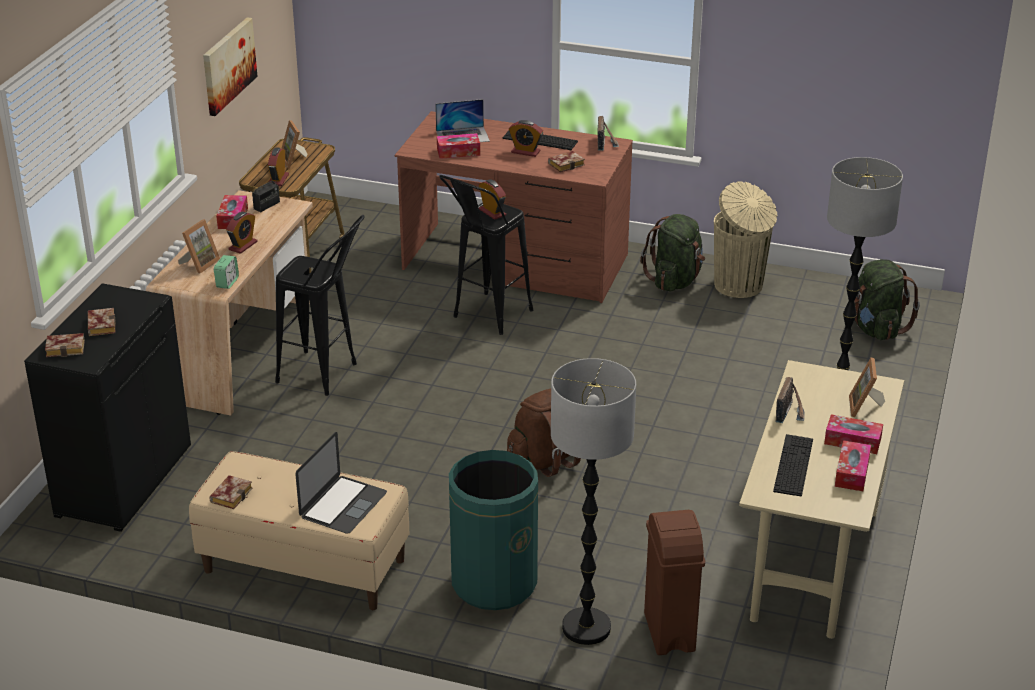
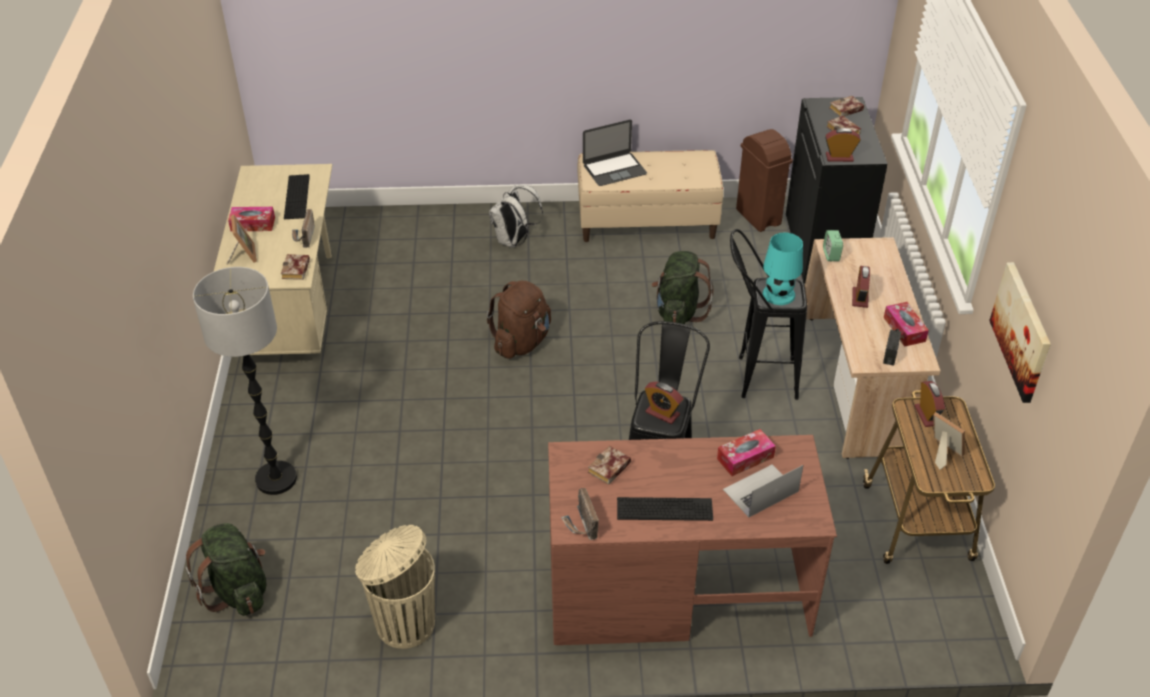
camera: 160 degrees right, 10 degrees up
(200, 264) = (875, 269): picture frame -> none
(231, 494) = (692, 160): book -> book (296, 270)
(310, 269) = (779, 294): none -> turquoise table lamp
(343, 505) = (614, 169): laptop -> laptop turned 120 degrees counterclockwise
(494, 582) = (514, 241): green trash can -> white backpack
(525, 152) = (668, 480): alarm clock -> alarm clock (839, 157)
(586, 628) = (439, 227): floor lamp -> none
(669, 633) = (384, 236): brown trash can -> brown trash can (758, 217)
(675, 280) = (481, 610): green backpack -> green backpack (678, 312)
(852, 473) = (253, 200): tissue box -> none

